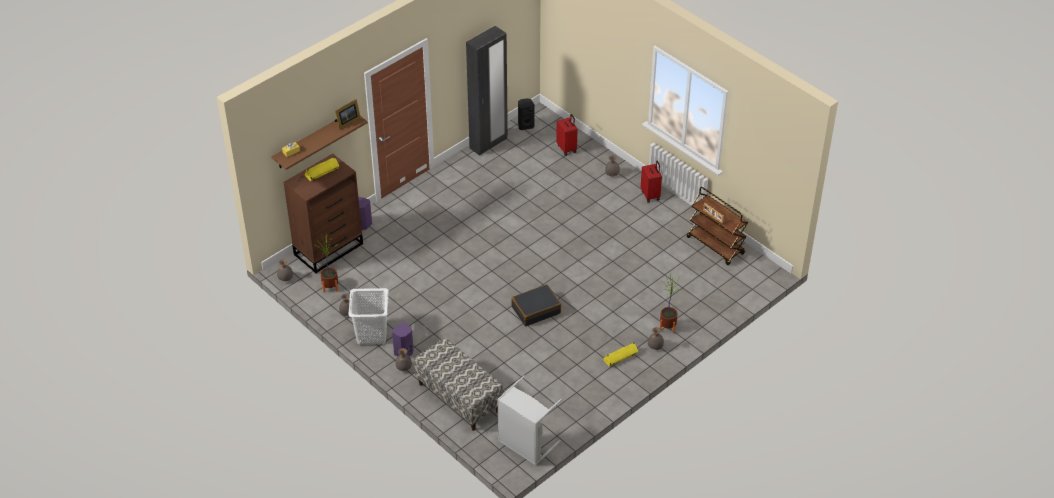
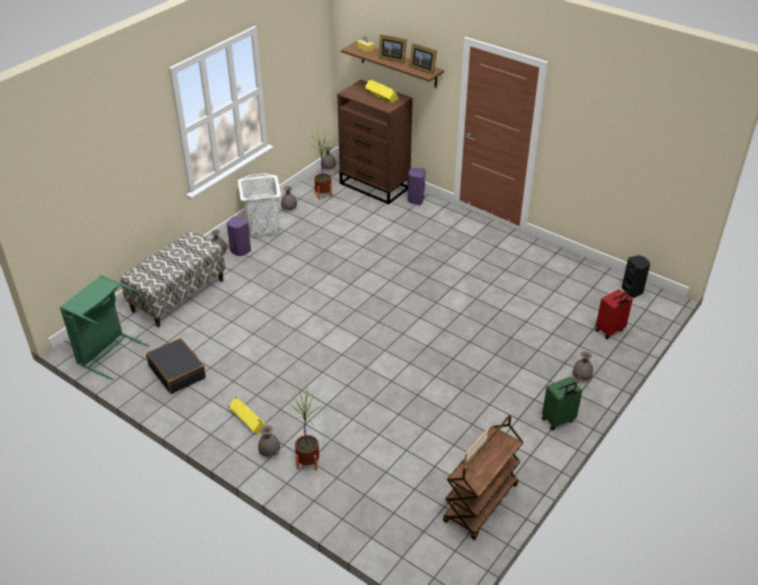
camera: 80 degrees right, 5 degrees down
(319, 138) = (392, 59): none -> picture frame
(488, 143) = (583, 266): black wardrobe -> none
(525, 445) = (108, 352): grey laundry basket -> green laundry basket
(536, 310) = (317, 336): black suitcase -> black suitcase (177, 372)
(650, 195) = (558, 420): red suitcase -> green suitcase

